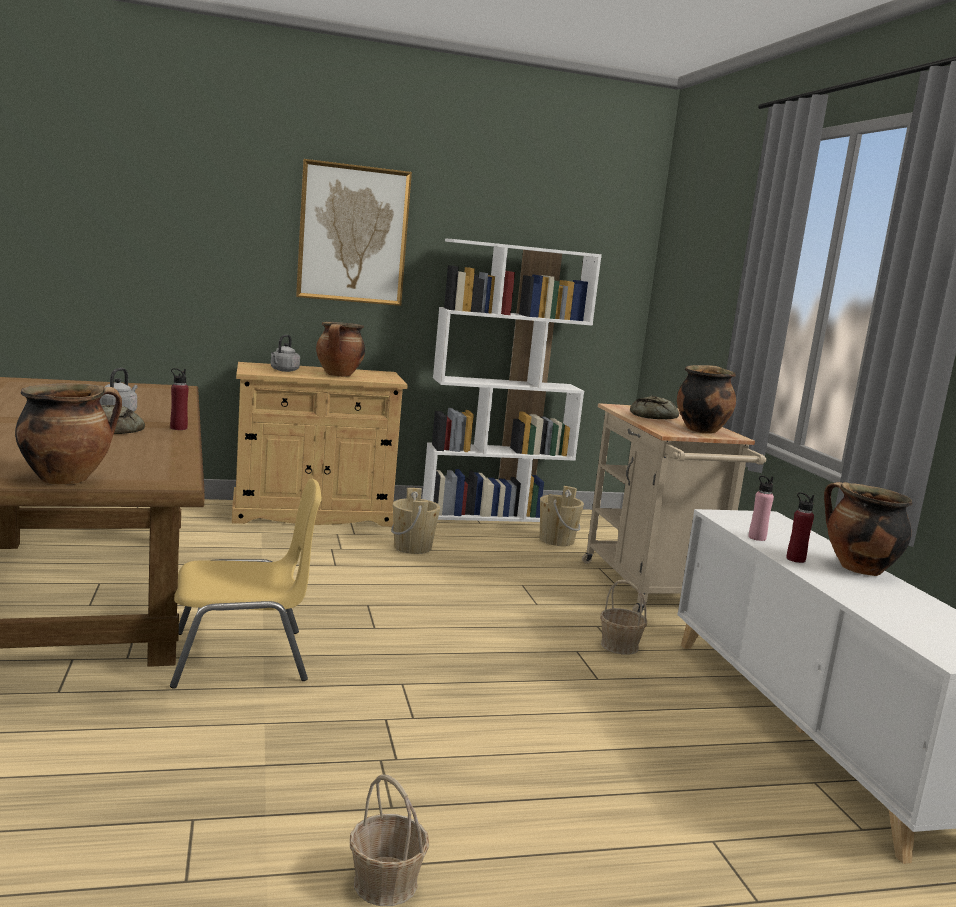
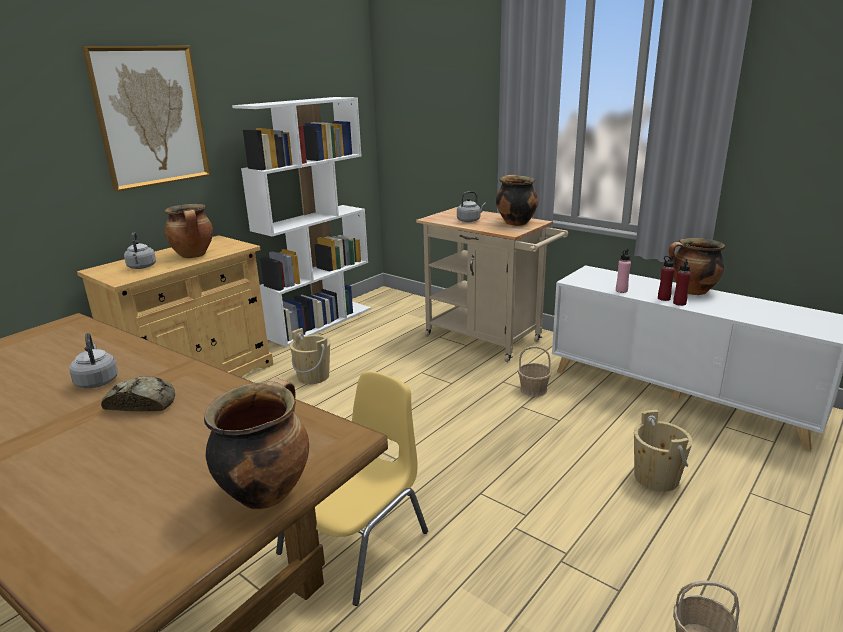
camera: 35 degrees left, 10 degrees up
(178, 428) = (193, 373): red bottle -> red bottle (679, 303)
(556, 540) = (386, 326): beige bucket -> beige bucket (656, 478)
(654, 416) = (469, 220): bread -> grey kettle

